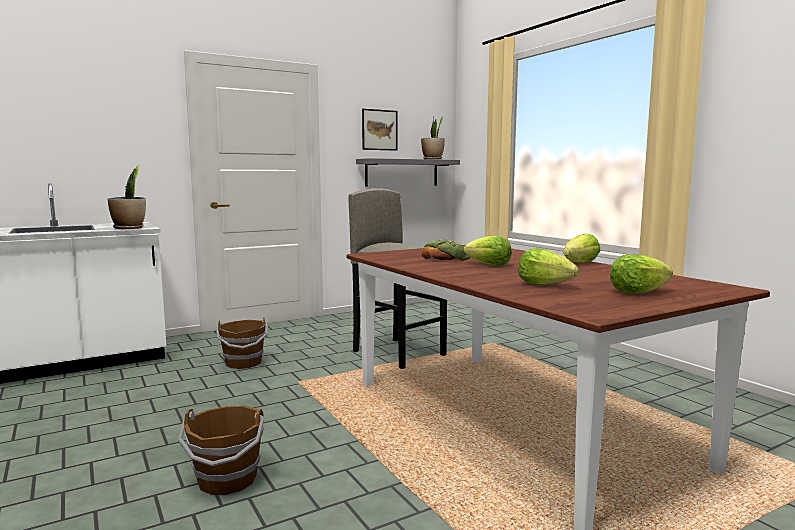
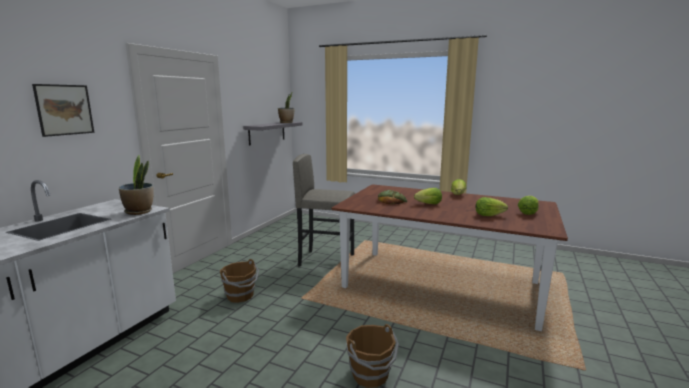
camera: 35 degrees left, 5 degrees up
(379, 130) = (254, 103): picture -> picture (64, 110)

